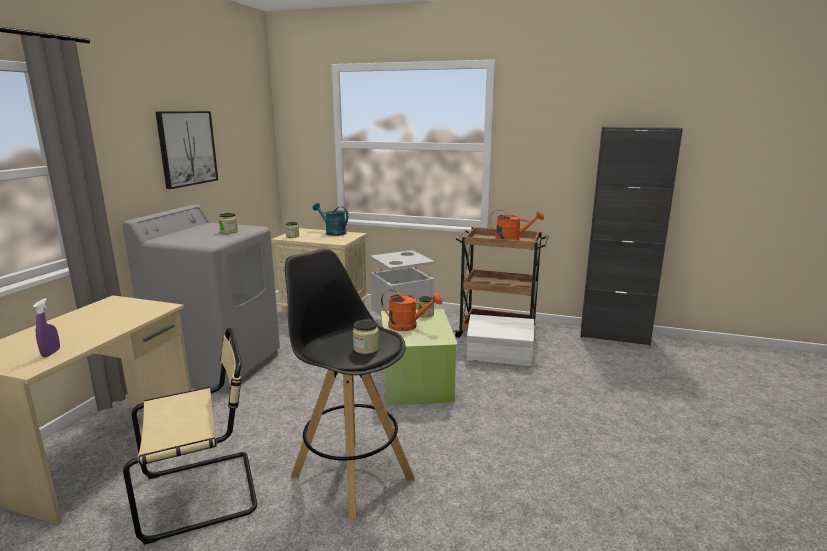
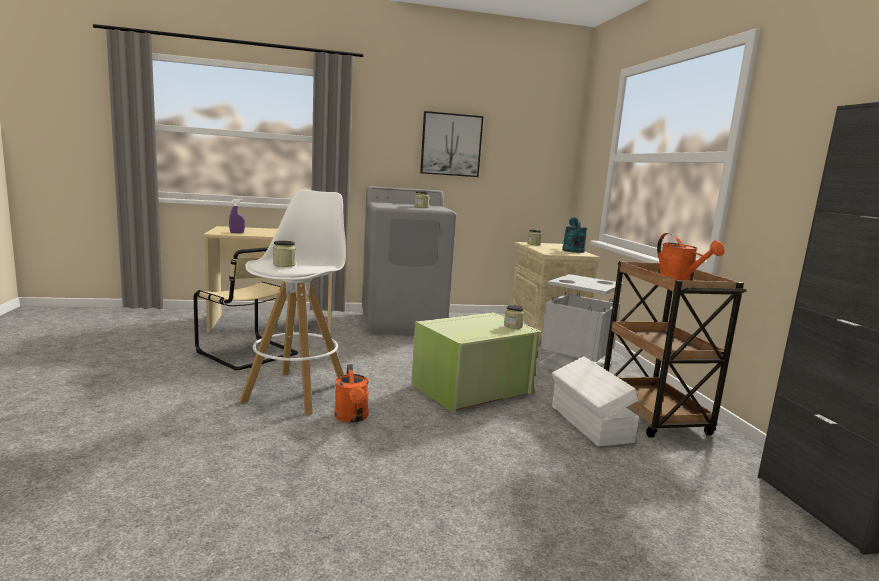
camera: 60 degrees right, 5 degrees down
(351, 476) = (297, 391): black stool -> white stool
(408, 326) = (472, 323): orange watering can -> orange watering can (352, 418)

